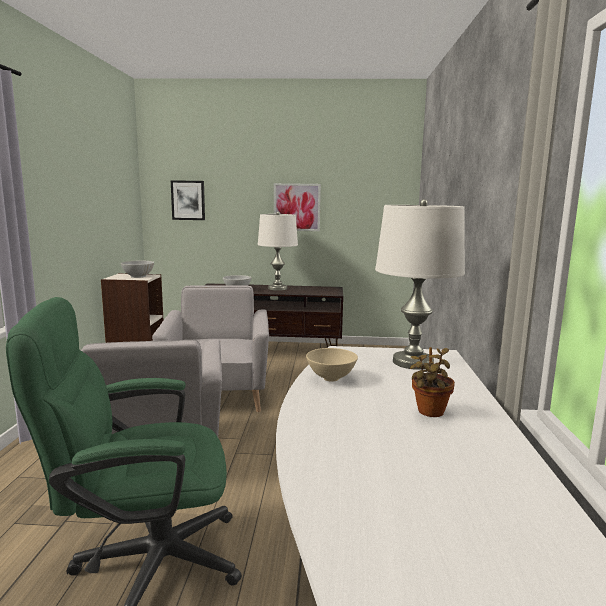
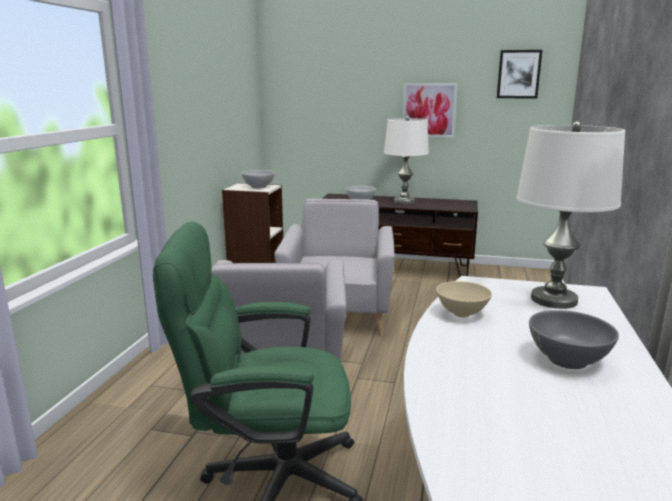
camera: 10 degrees right, 5 degrees up
(188, 200) = (310, 103): picture -> picture (518, 74)
(429, 412) = (568, 360): potted plant -> grey bowl

